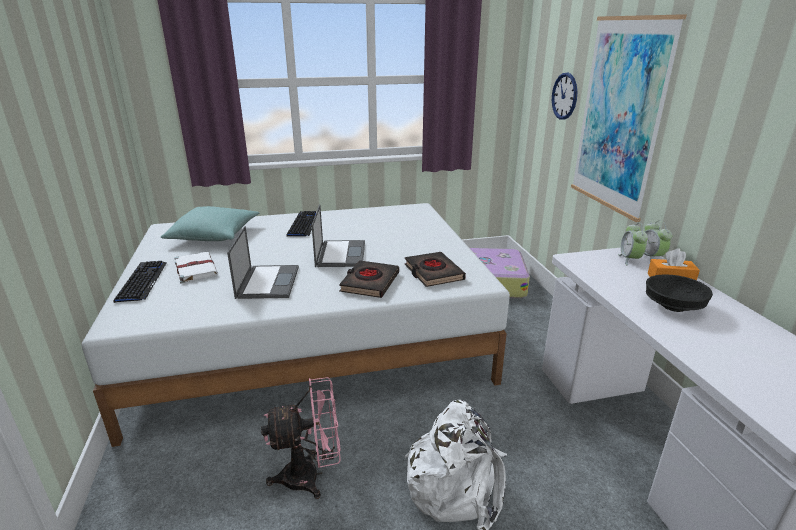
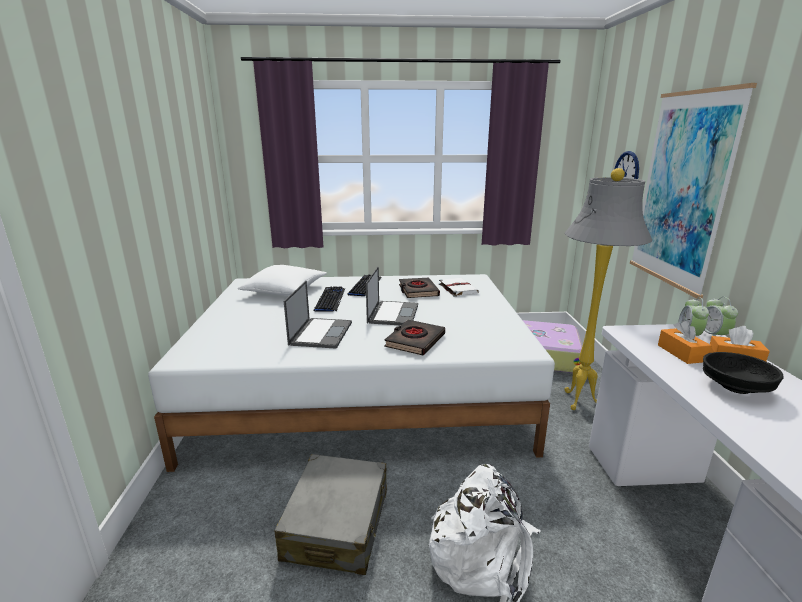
camera: 10 degrees right, 5 degrees down
(142, 282) = (213, 325): keyboard -> keyboard (330, 300)
(195, 268) = (261, 317): white book -> white book (457, 288)
(214, 235) = (285, 290): turquoise pillow -> white pillow
(311, 475) = (337, 524): pink fan -> grey suitcase
(433, 273) = (479, 337): black book -> black book (418, 291)
(529, 327) = (579, 402): none -> grey floor lamp
(625, 277) = (681, 353): none -> orange tissue box

